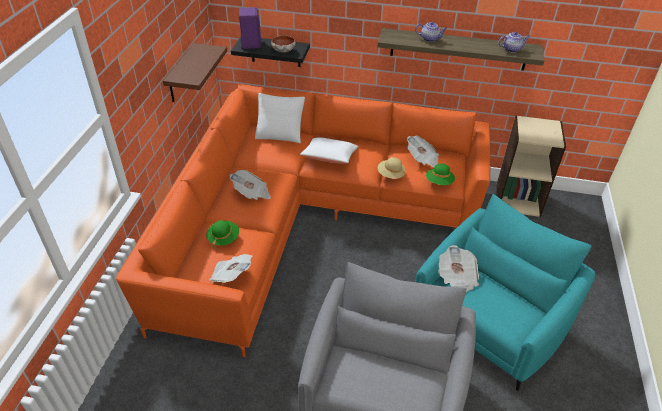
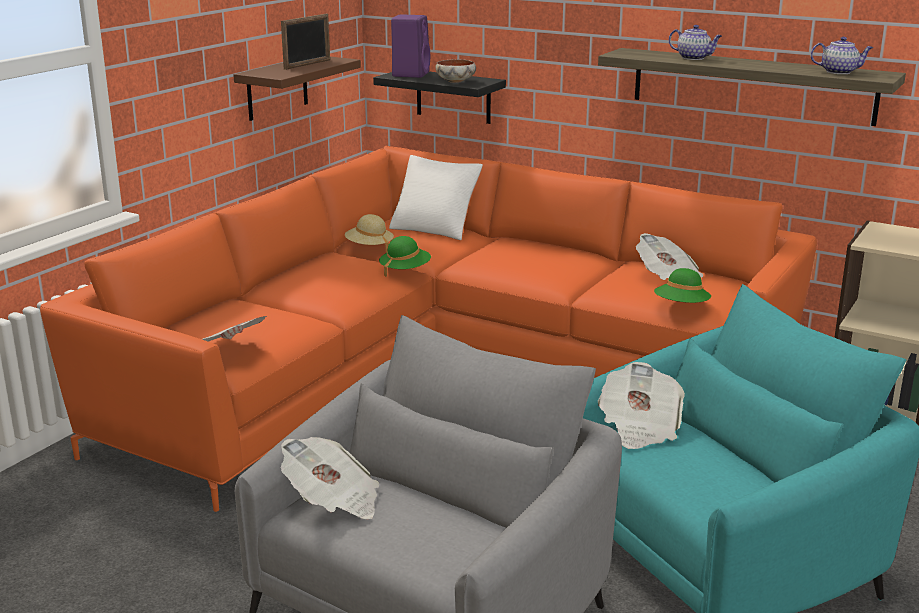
camera: 20 degrees right, 20 degrees down
(200, 59) = (307, 64): none -> picture frame
(223, 238) = (250, 315): green hat -> green hat (405, 270)
(252, 193) = (336, 278): newspaper -> newspaper (333, 501)
(329, 158) = (498, 260): white pillow -> none
(390, 175) = (595, 289): beige hat -> beige hat (369, 247)

